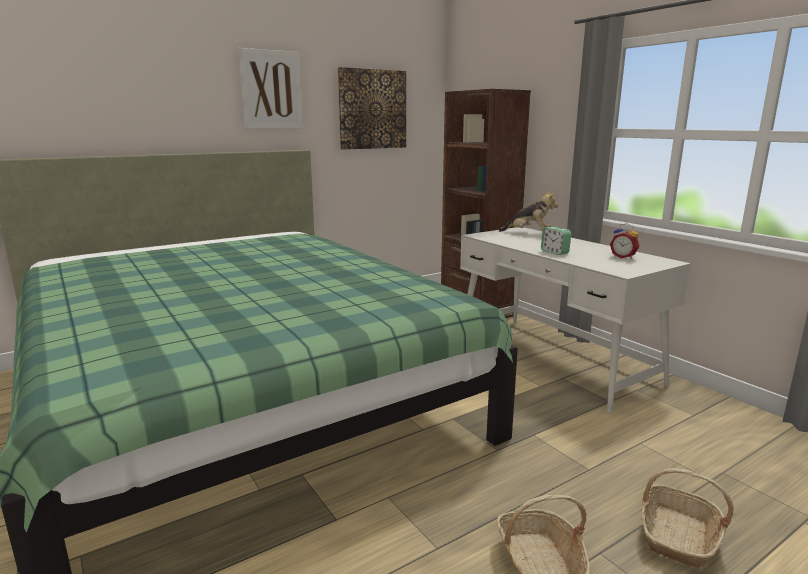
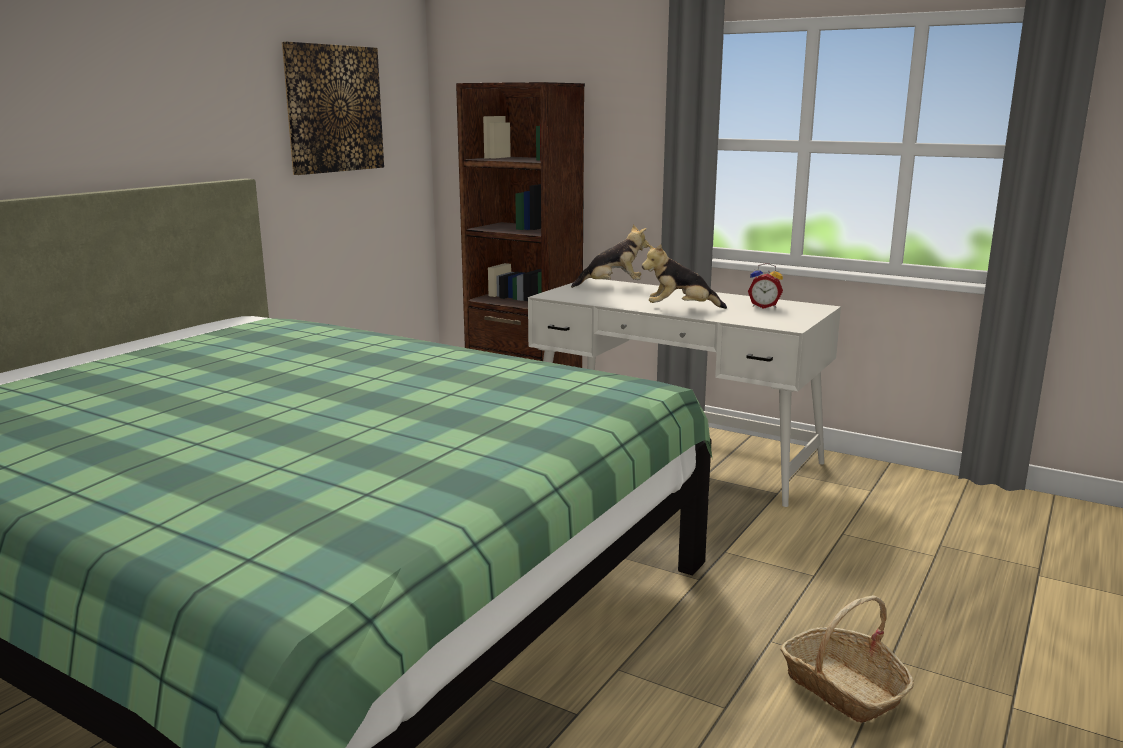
camera: 25 degrees left, 0 degrees up
(271, 90) = (186, 79): picture -> none
(554, 252) = (680, 309): alarm clock -> plush toy
(678, 536) = (947, 620): basket -> none

